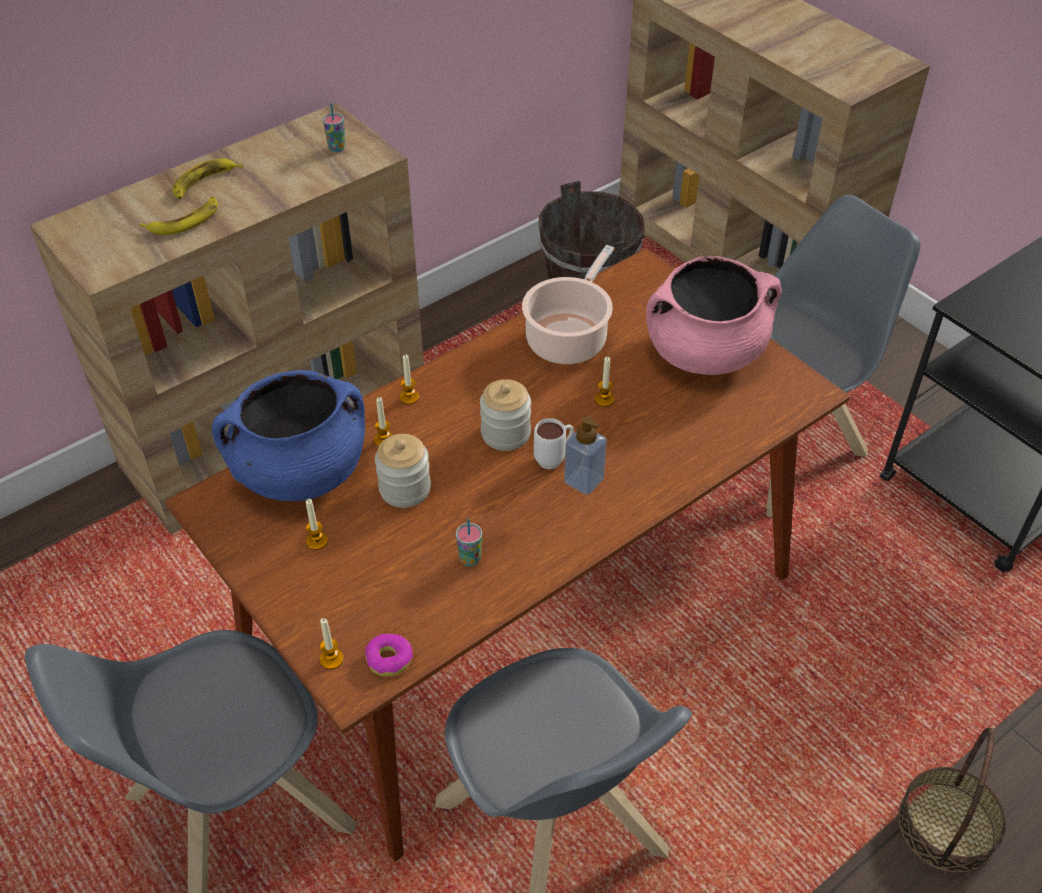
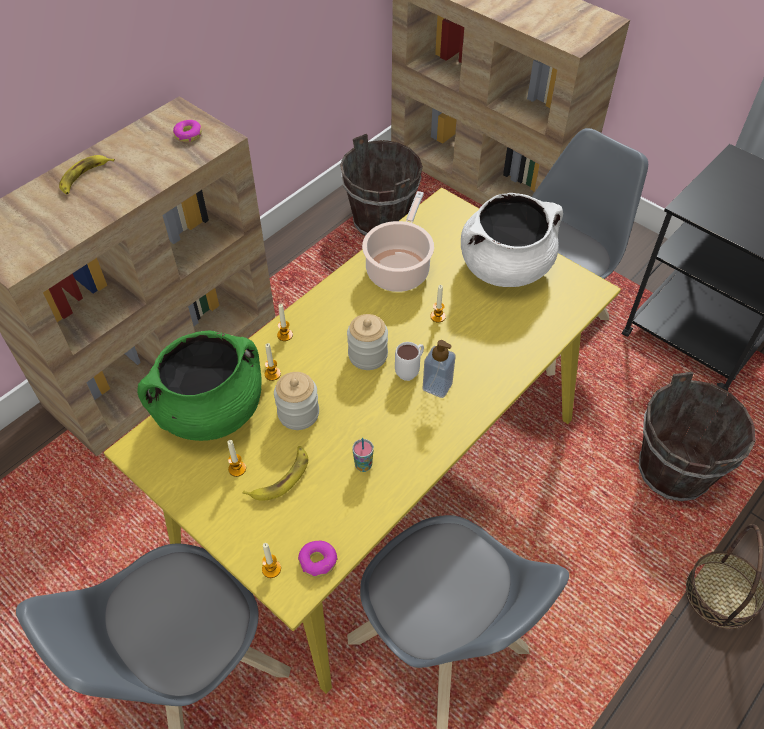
camera: 10 degrees left, 5 degrees up
(185, 220) = (75, 212): banana -> banana (281, 477)
(300, 472) = (211, 411): blue cooking pot -> green cooking pot
(336, 148) = (188, 135): cup -> donut
(521, 612) = (382, 478): brown dining table -> yellow dining table
(705, 352) = (505, 267): pink cooking pot -> white cooking pot
(914, 661) = (674, 471): none -> brown bucket

